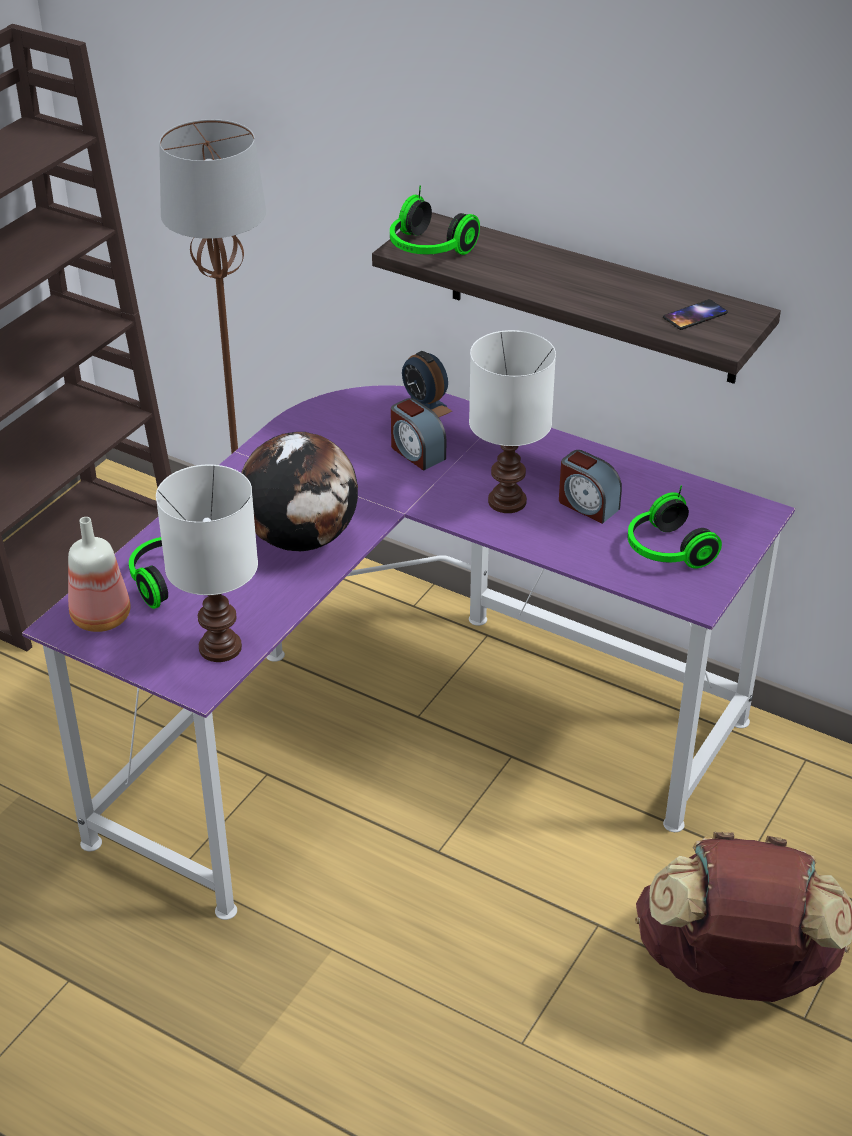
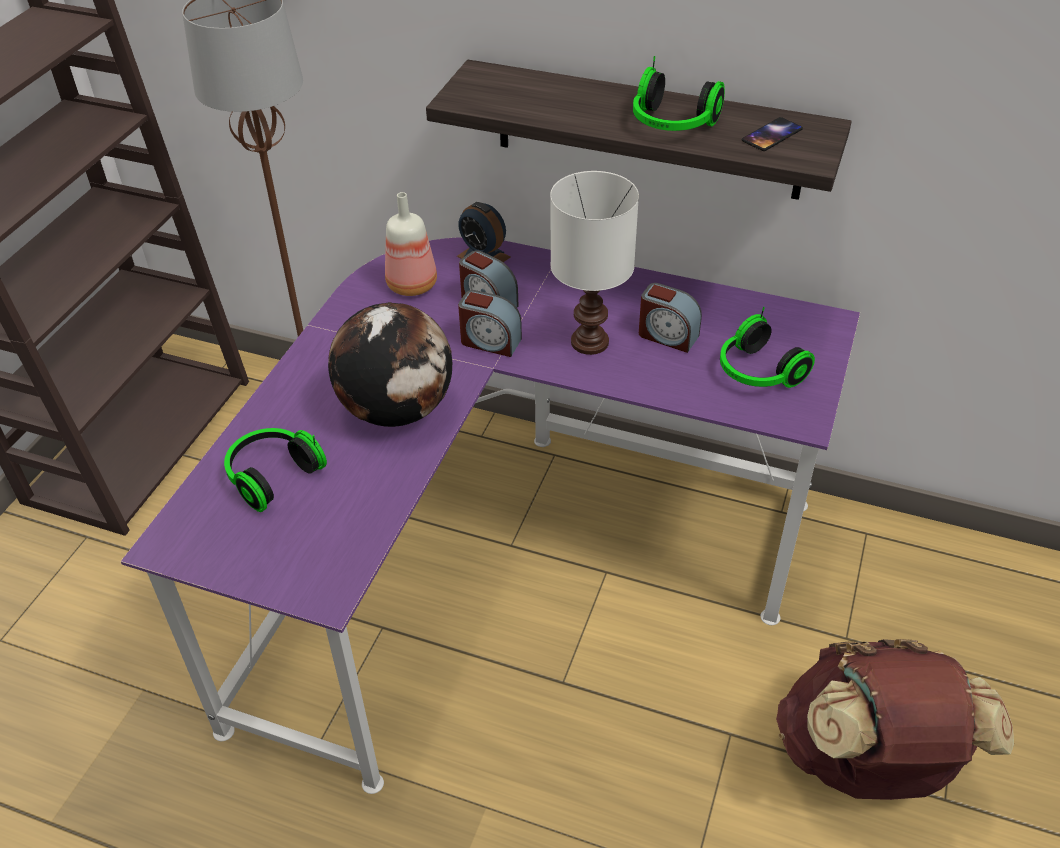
camera: 10 degrees left, 5 degrees up
(103, 618) = (207, 530): bottle -> bottle (413, 285)
(221, 646) = (341, 545): white table lamp -> none
(408, 489) = (490, 341): none -> alarm clock
(428, 250) = (482, 98): headphones -> headphones (671, 125)

